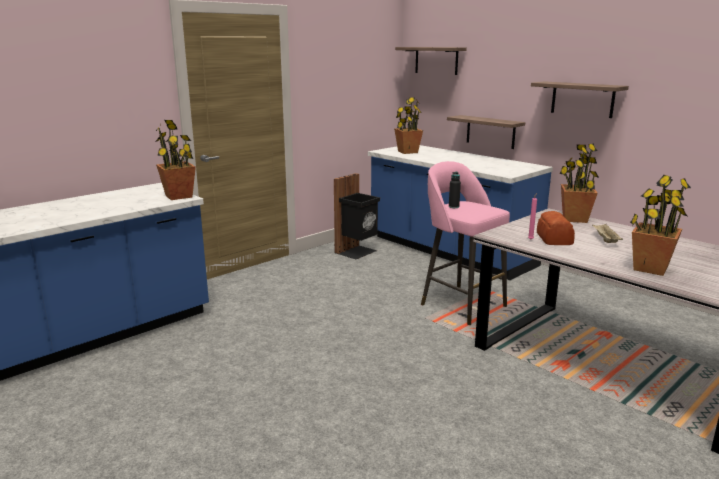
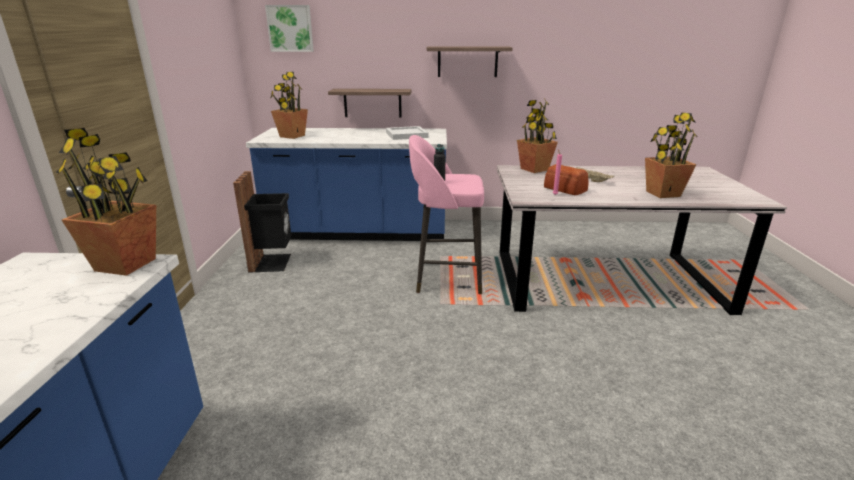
camera: 45 degrees left, 5 degrees up
(436, 60) = (290, 28): shelf -> picture
(497, 165) = (406, 135): none -> white tray

